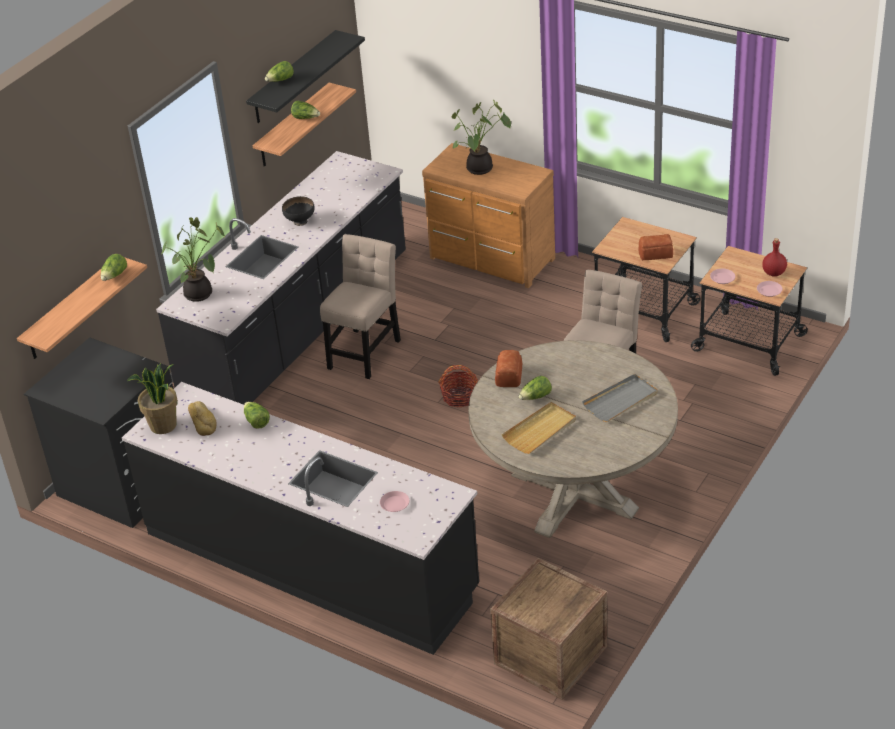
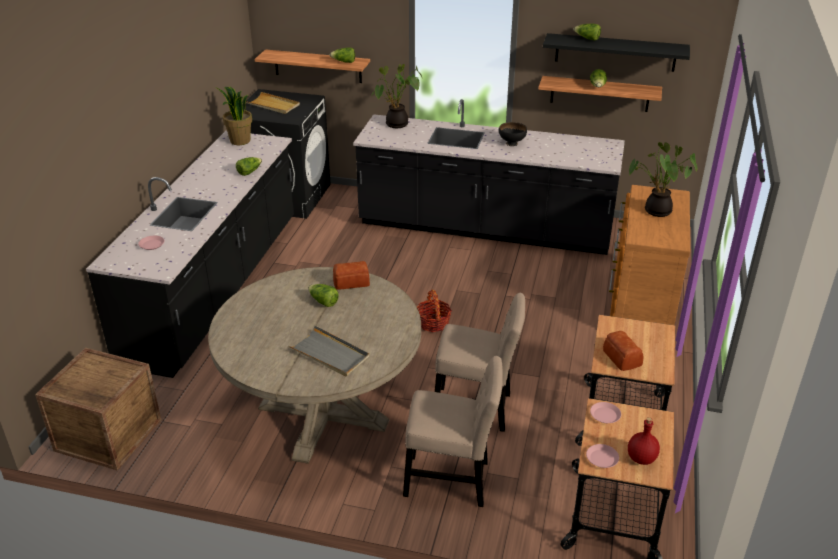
camera: 70 degrees right, 5 degrees down
(203, 421) = (247, 153): bread -> none
(365, 351) = (472, 263): beige chair -> beige chair (451, 480)
(540, 430) = (274, 311): beige tray -> beige tray (273, 105)

